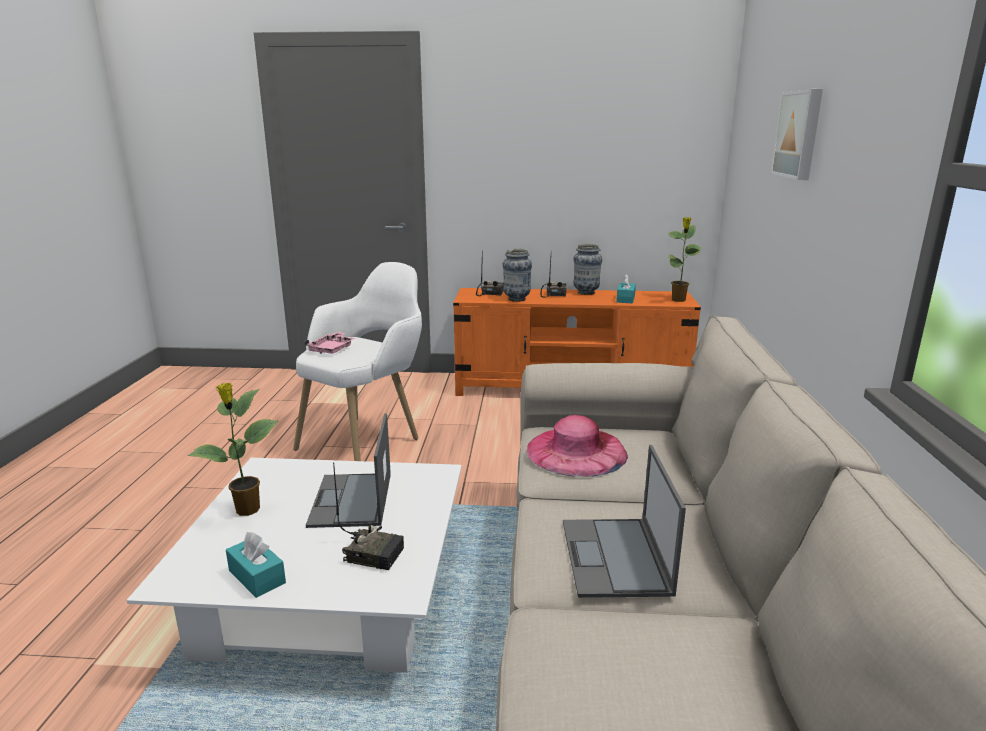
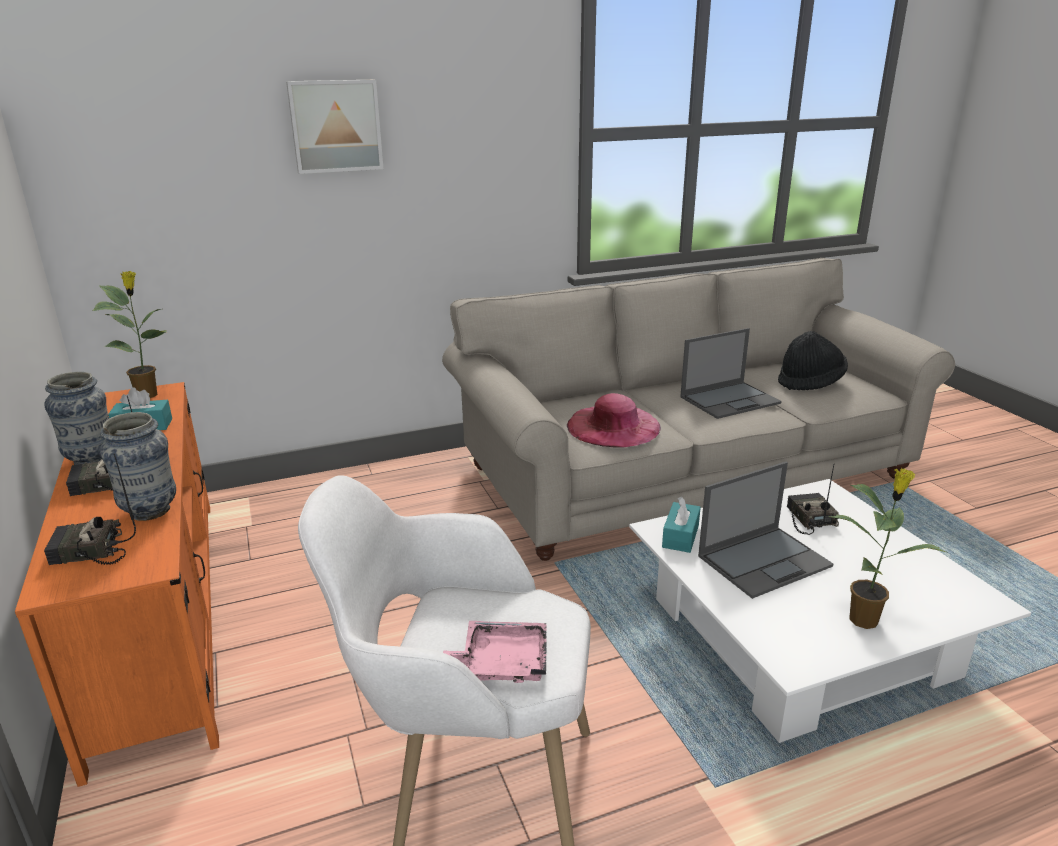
camera: 115 degrees left, 5 degrees up
(257, 576) = (910, 559): turquoise tissue box -> turquoise tissue box (680, 536)
(633, 665) = (810, 382): none -> black hat

